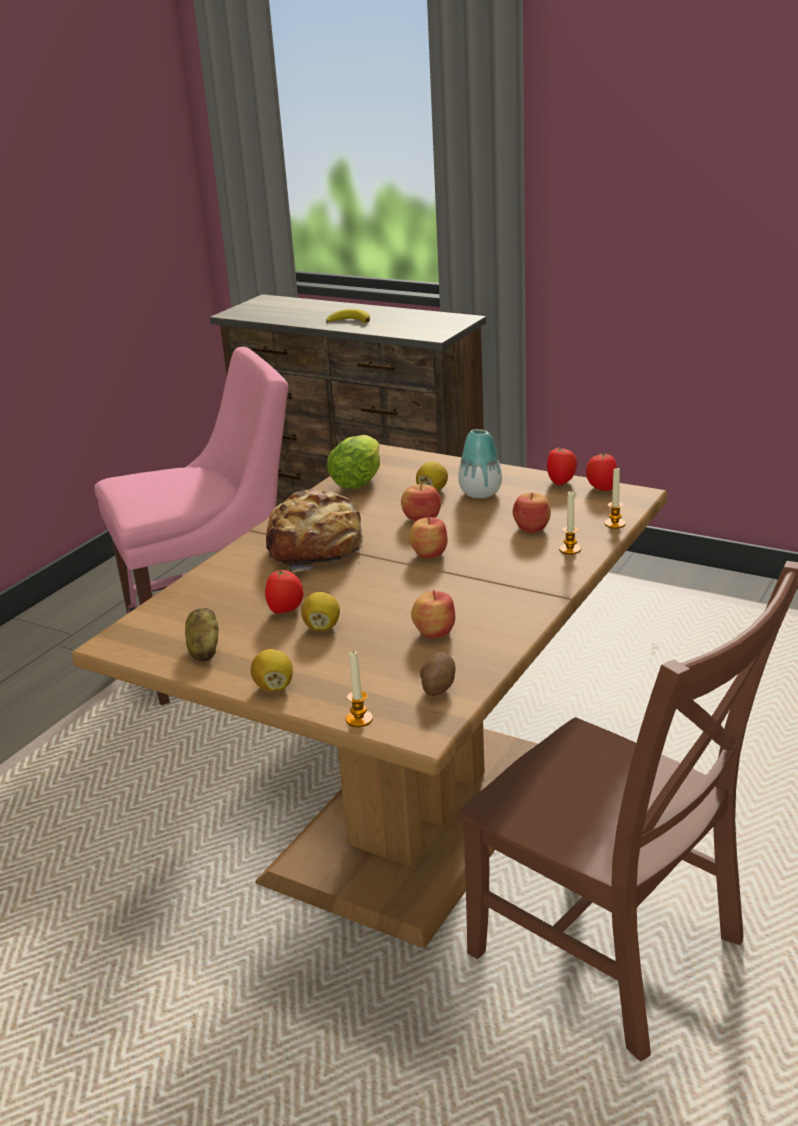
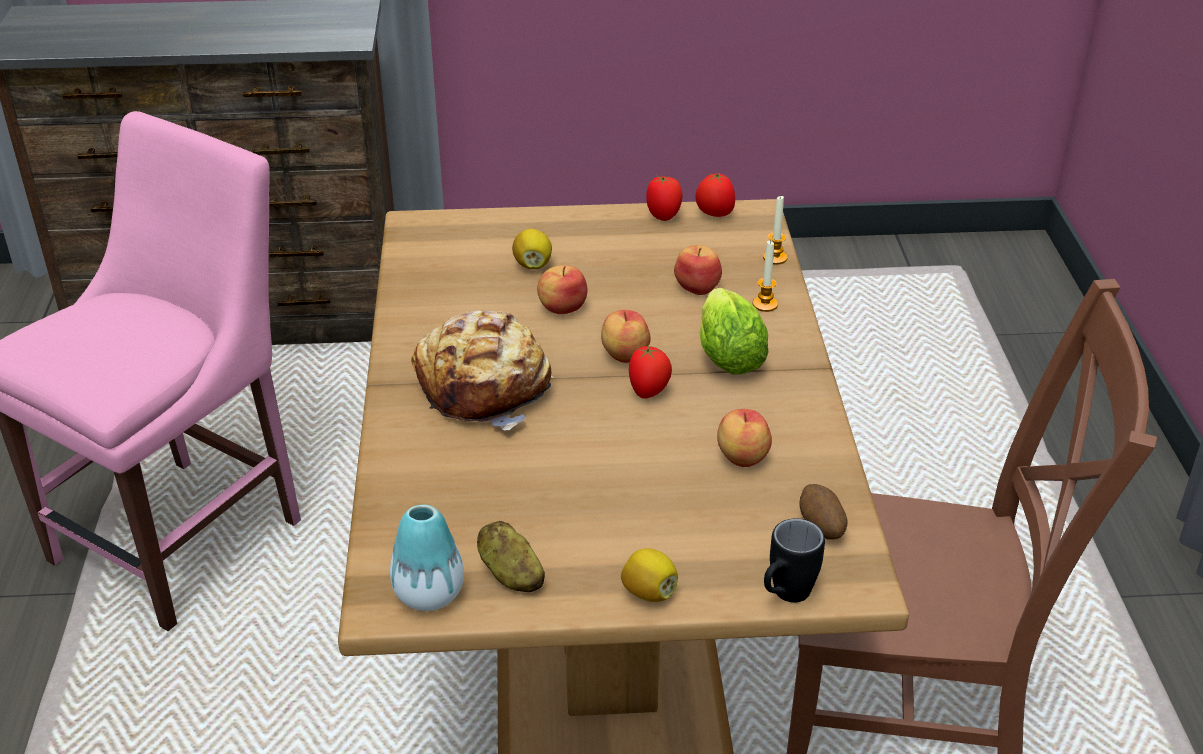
camera: 35 degrees left, 10 degrees up
(286, 611) = (547, 485): tomato -> tomato (649, 392)
(322, 627) = (614, 493): lemon -> none
(349, 320) = (204, 34): banana -> none
(359, 480) = (428, 272): lettuce -> lettuce (727, 353)
(359, 719) = (785, 597): candle -> black mug
(480, 493) = (591, 254): vase -> vase (429, 594)

